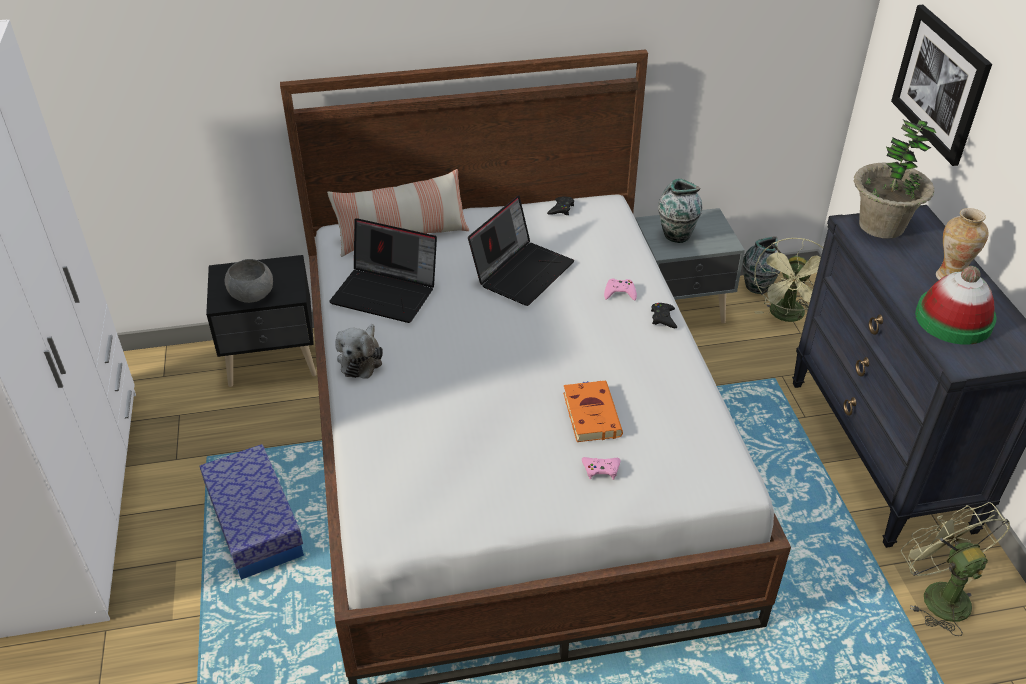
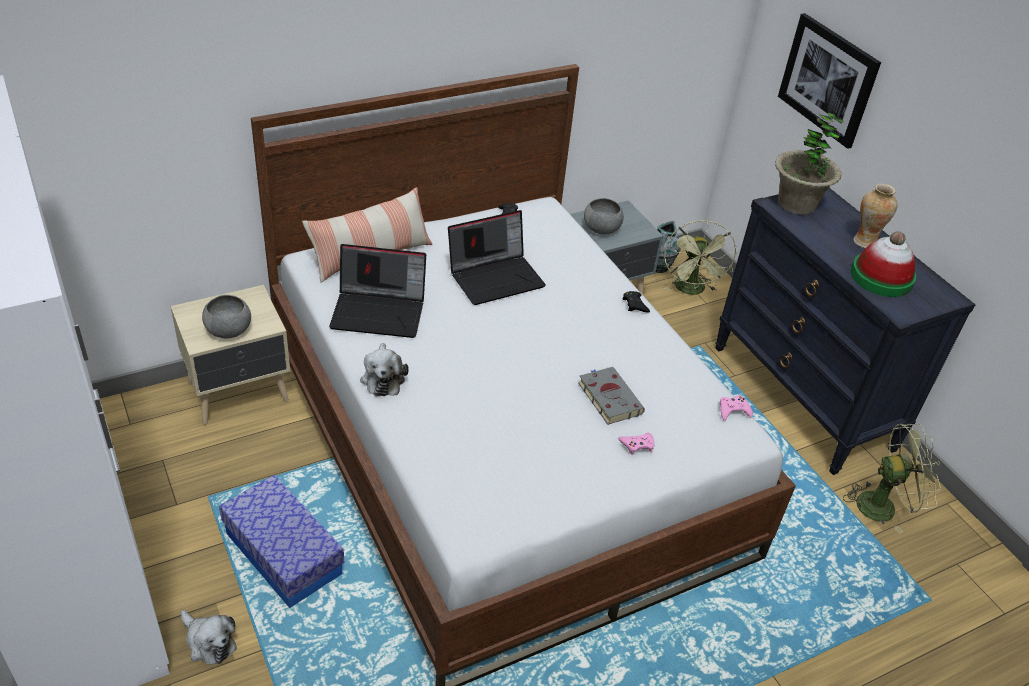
camera: 20 degrees left, 0 degrees up
(155, 597) = (209, 642): none -> plush toy
(274, 361) = (240, 393): black nightstand -> beige nightstand
(522, 271) = (496, 277): laptop -> laptop turned 45 degrees clockwise
(590, 413) = (608, 397): orange book -> grey book
(620, 293) = (589, 286): pink game controller -> pink game controller (733, 410)
(676, 235) = (601, 228): vase -> grey bowl
(938, 594) = (883, 505): green fan -> green fan turned 120 degrees clockwise

